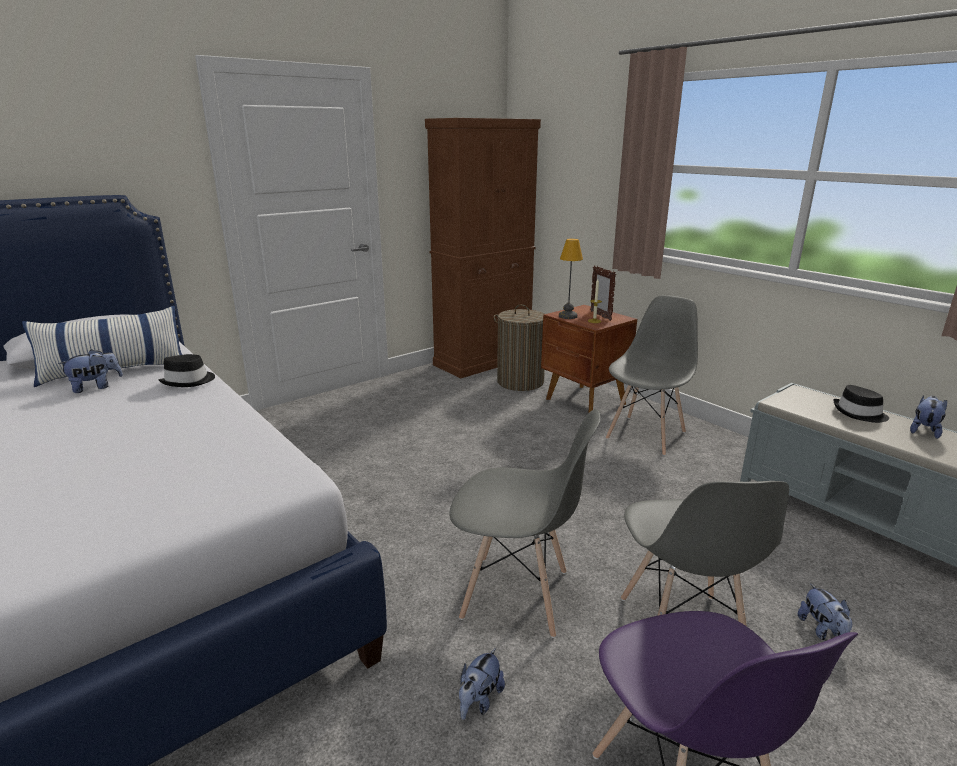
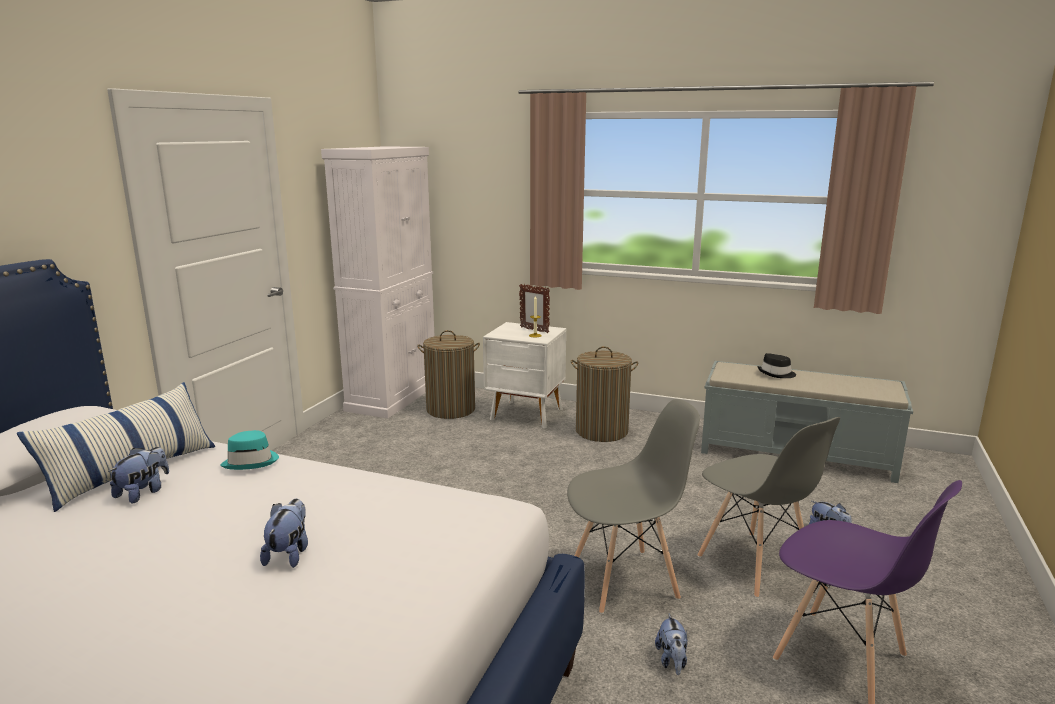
camera: 30 degrees left, 5 degrees down
(189, 381) = (251, 461): black hat -> turquoise hat
(483, 361) = (393, 397): brown cabinet -> white cabinet
(567, 316) = (507, 335): table lamp -> none
(585, 402) = (527, 415): brown nightstand -> white nightstand
(646, 435) = (602, 431): grey chair -> laundry basket
(924, 431) = (821, 377): plush toy -> plush toy (289, 554)

